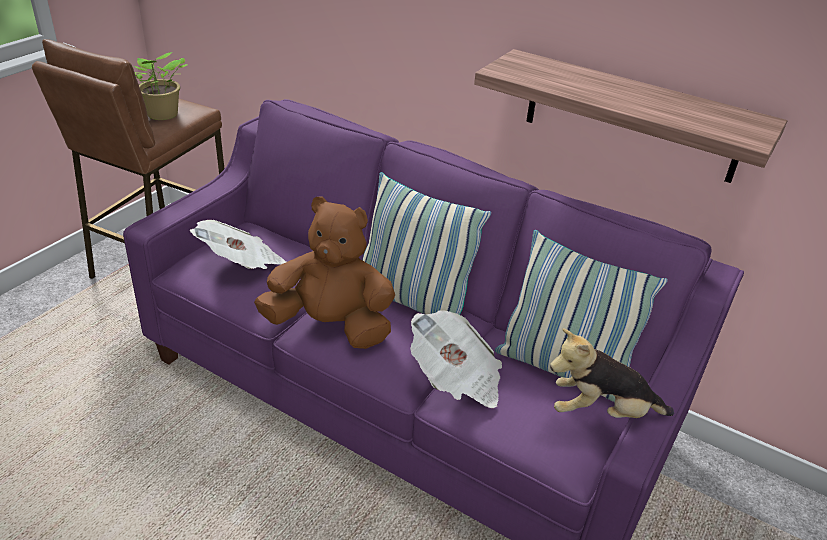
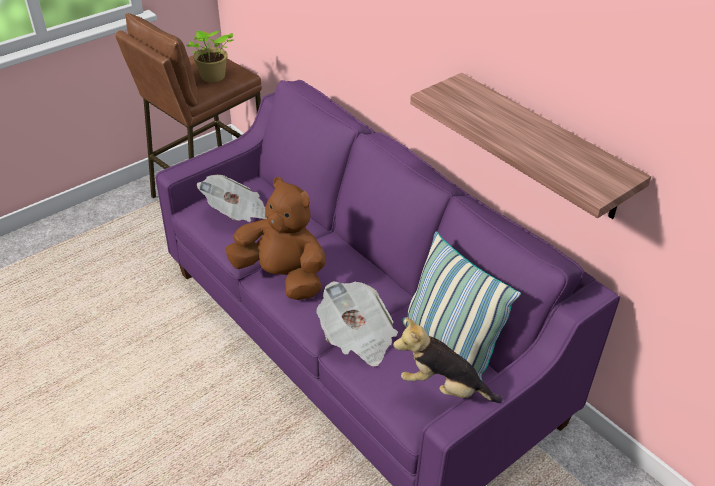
camera: 20 degrees right, 5 degrees up
(412, 300) = (355, 267): pillow -> none

